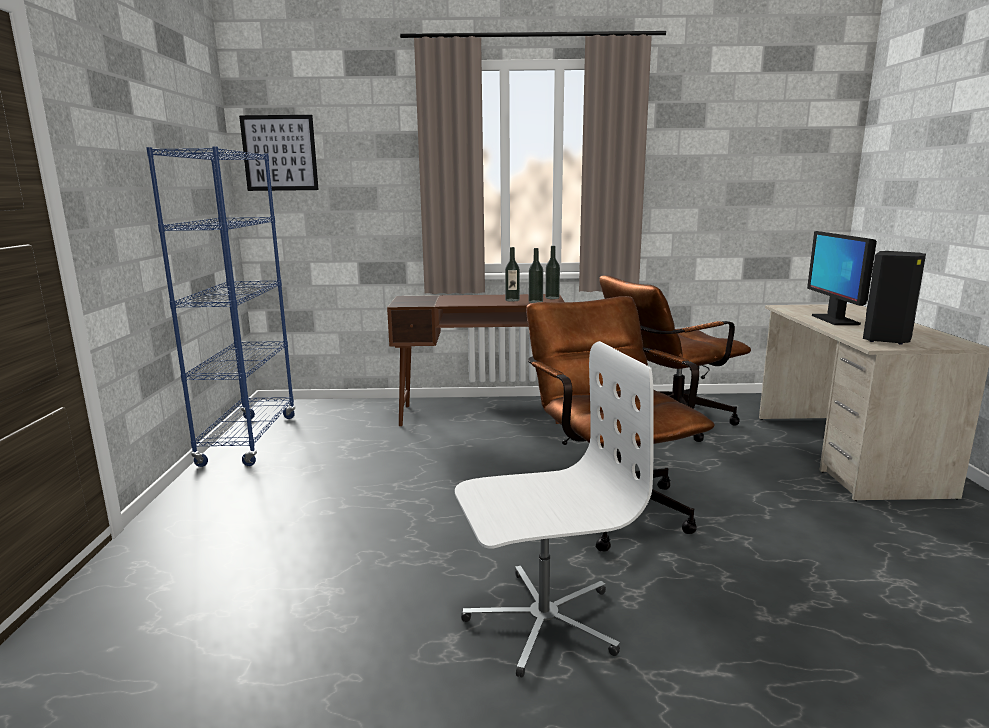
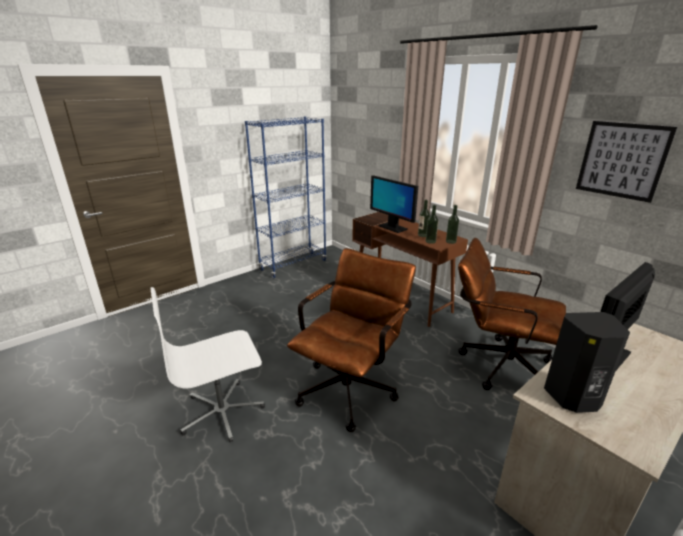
camera: 50 degrees right, 10 degrees up
(279, 153) = (348, 114): picture -> picture (622, 160)
(462, 302) = (392, 227): none -> monitor
(542, 620) = (222, 412): white office chair -> white office chair turned 120 degrees clockwise

